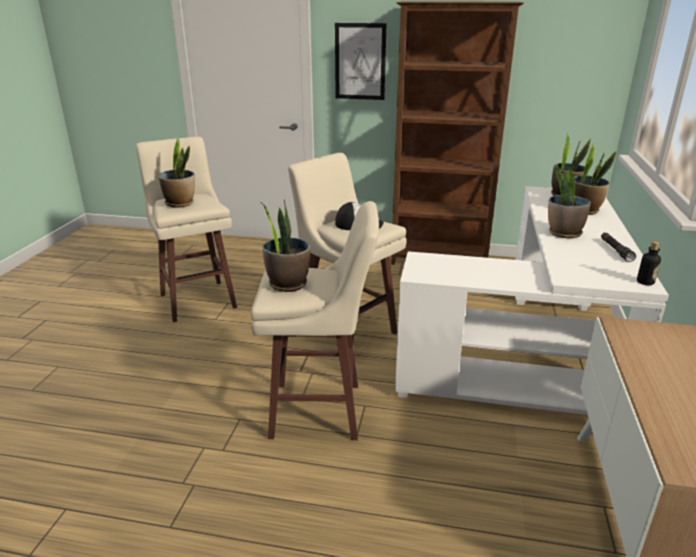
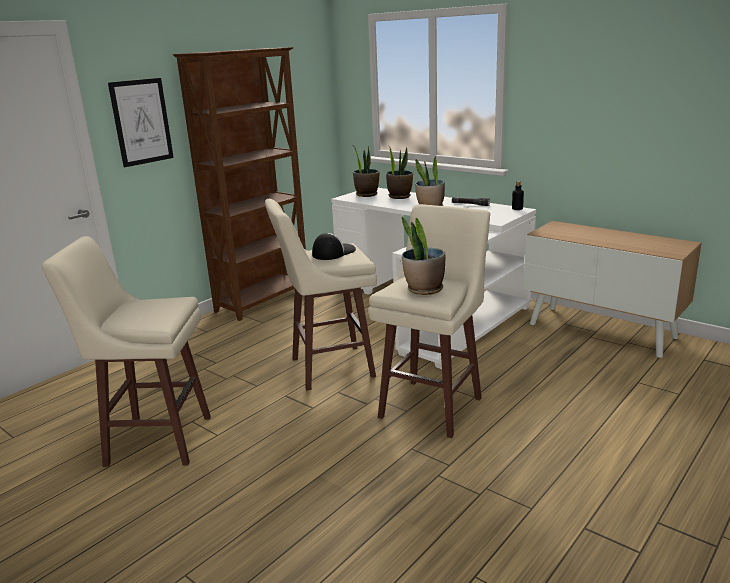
camera: 60 degrees left, 5 degrees down
(180, 203) = (146, 313): potted plant -> none

